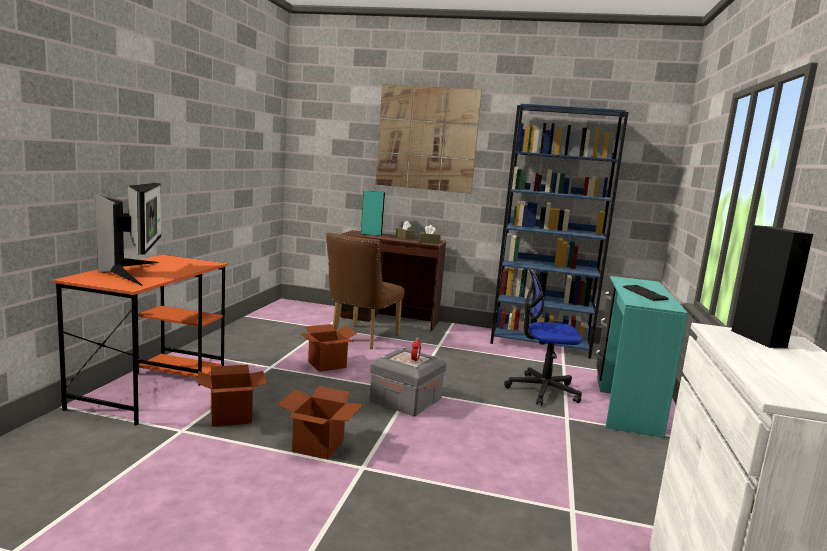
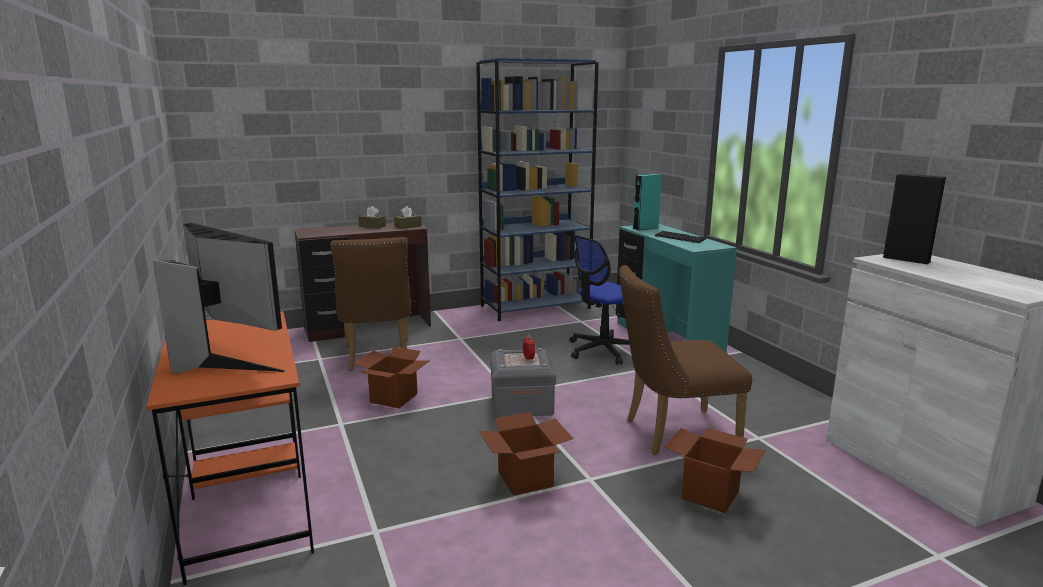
camera: 35 degrees left, 5 degrees up
(230, 417) = (398, 493): cardboard box -> cardboard box (710, 494)
(371, 234) = (331, 230): turquoise speaker -> turquoise speaker (645, 228)
(427, 138) = (373, 102): picture -> none
(491, 469) = (672, 433): none -> brown chair

